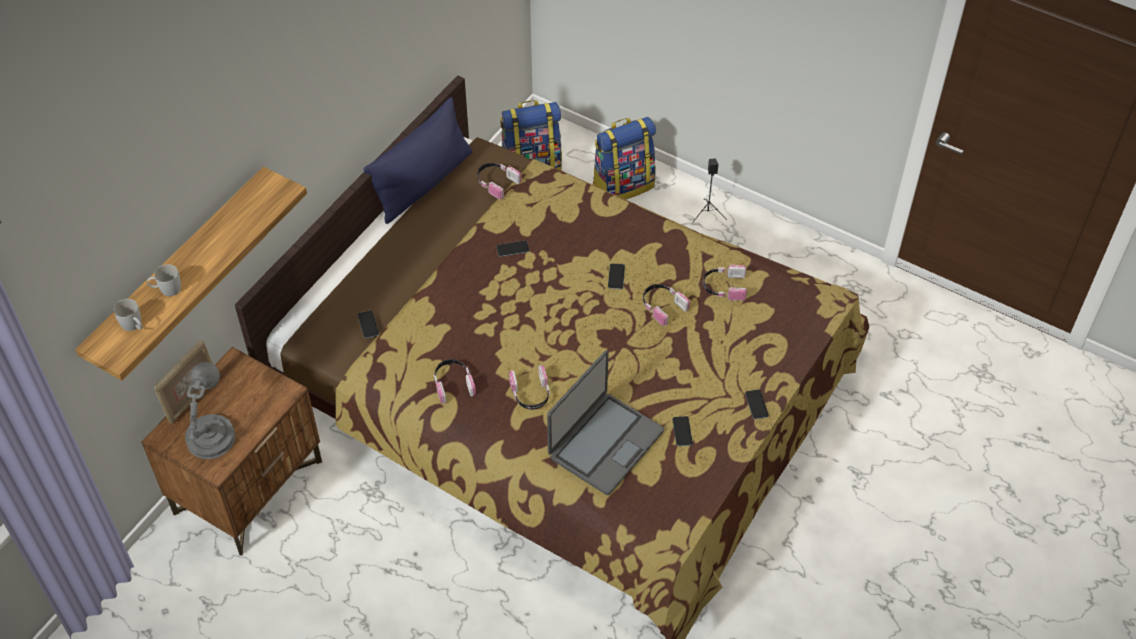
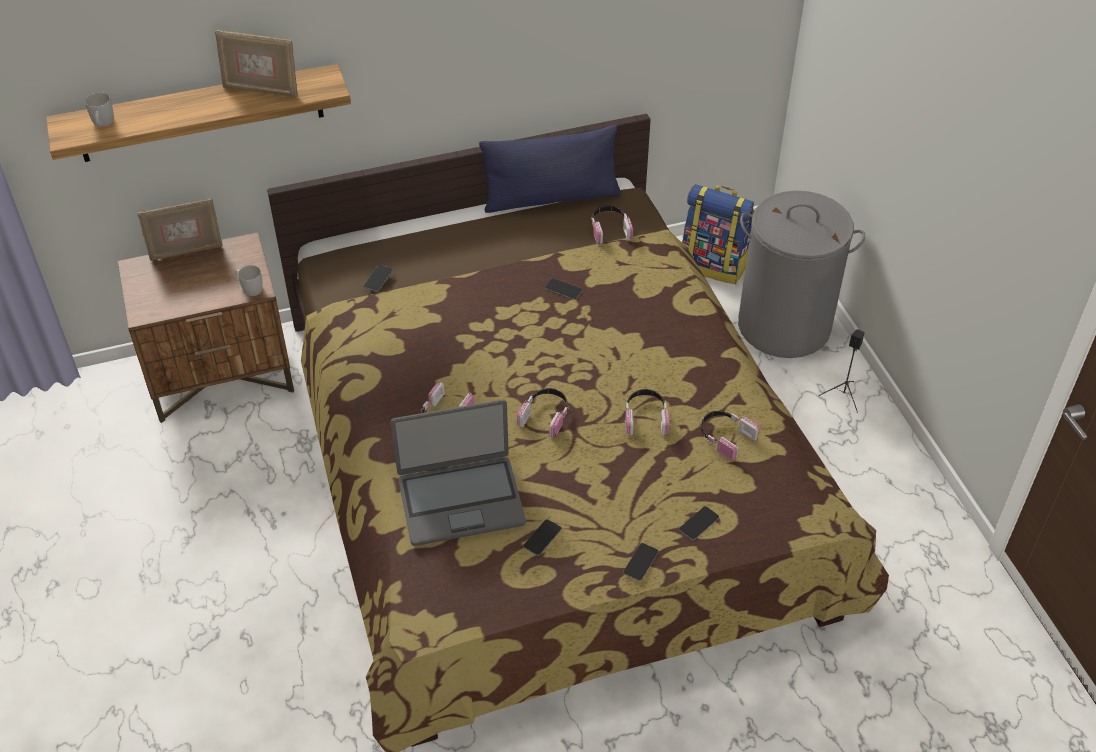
camera: 40 degrees right, 5 degrees down
(166, 289) = (157, 111): white mug -> white mug (249, 288)
(212, 435) = (168, 287): grey table lamp -> none
(230, 223) = (261, 90): none -> picture frame
(453, 383) = (391, 366): headphones -> headphones (545, 416)
(616, 276) = (630, 366): phone -> phone (699, 523)
(623, 185) = (784, 325): backpack -> grey laundry basket

